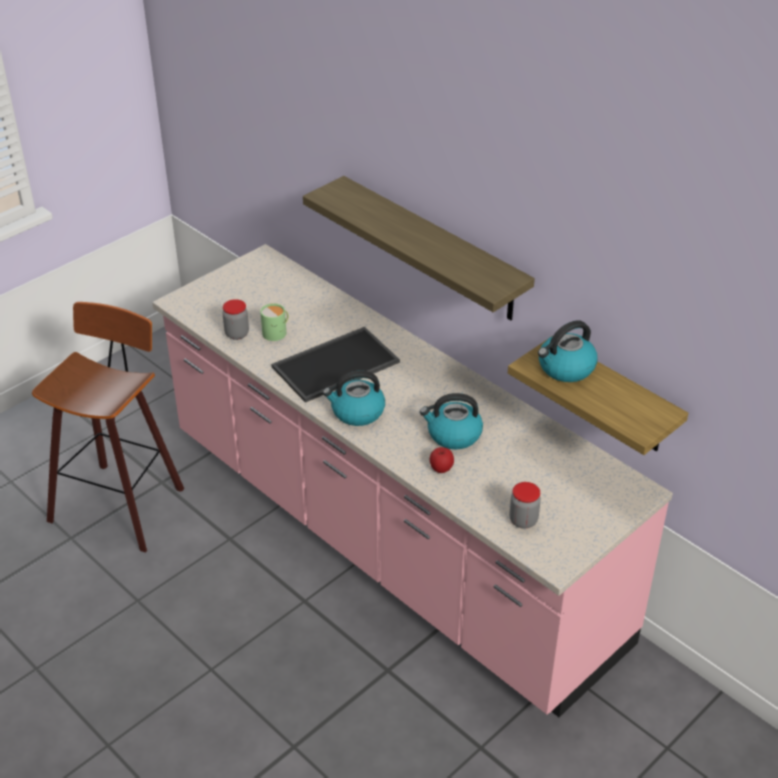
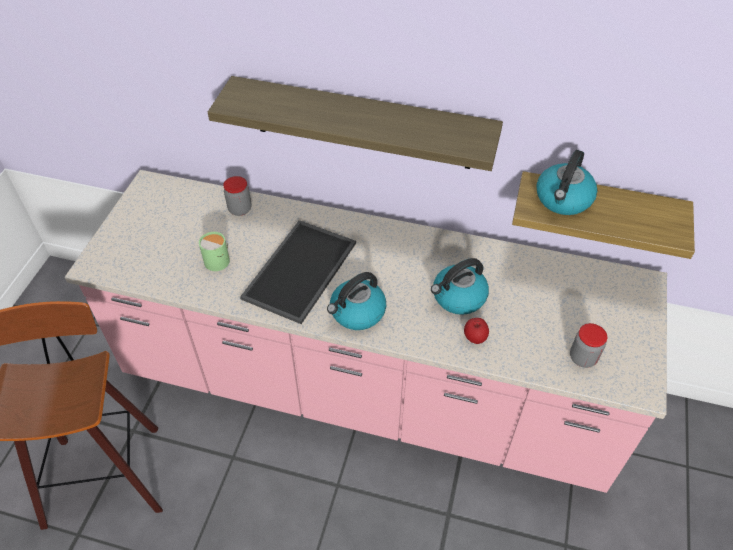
camera: 30 degrees left, 10 degrees up
(237, 334) = (180, 277): jar -> jar (240, 209)

